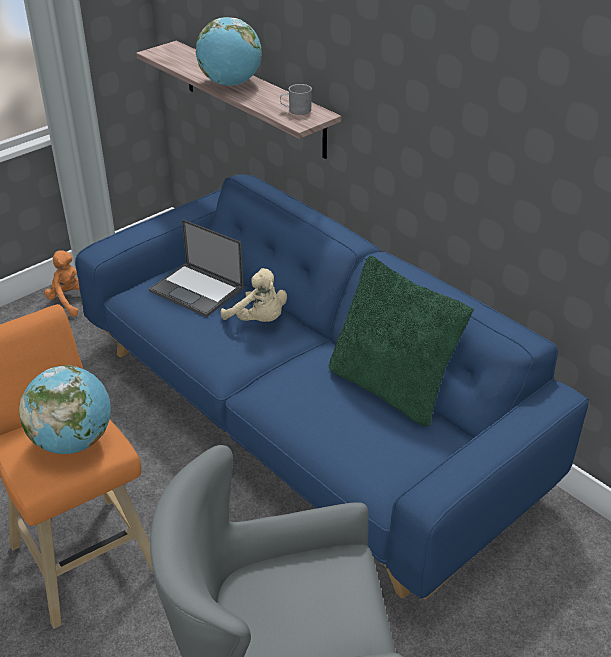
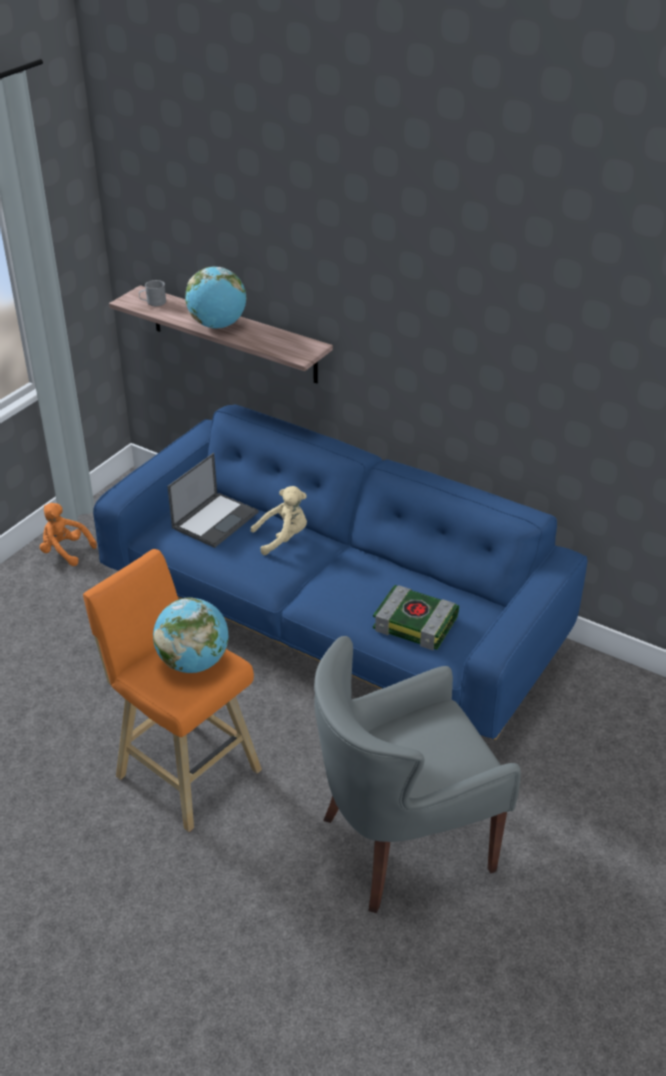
camera: 15 degrees left, 0 degrees up
(198, 290) = (215, 519): laptop -> laptop turned 75 degrees counterclockwise
(259, 320) = (283, 538): beige plush toy -> beige plush toy turned 45 degrees counterclockwise
(296, 110) = (291, 345): grey mug -> grey mug (153, 302)
(365, 441) = (417, 623): none -> book
(392, 384) = (420, 573): green pillow -> none

